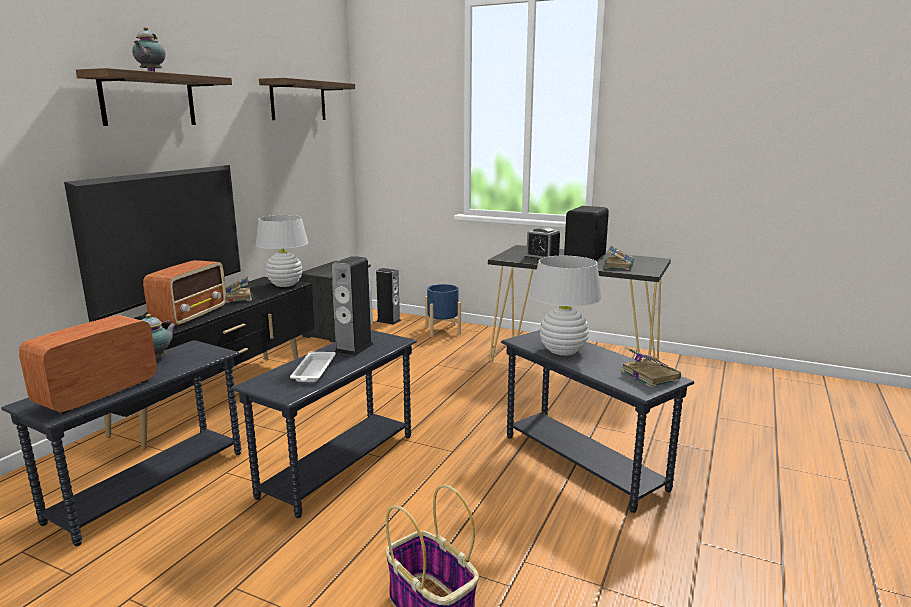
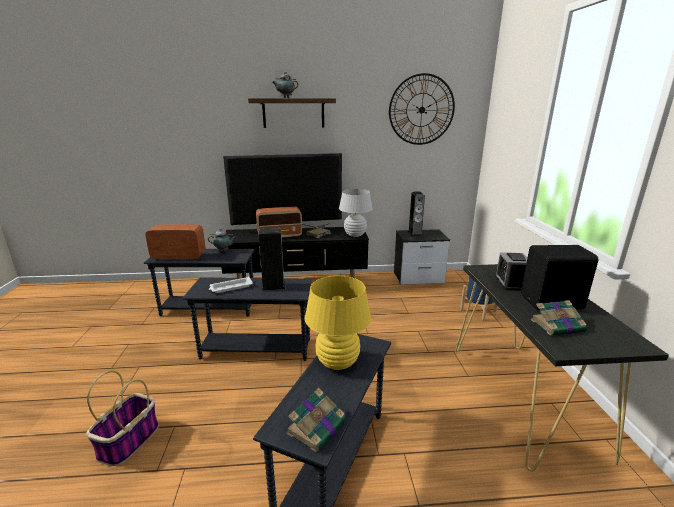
camera: 60 degrees right, 5 degrees up
(298, 101) = (421, 110): shelf -> wall clock
(388, 321) = (459, 286): speaker -> speaker (414, 233)
(563, 351) = (338, 362): white table lamp -> yellow table lamp

